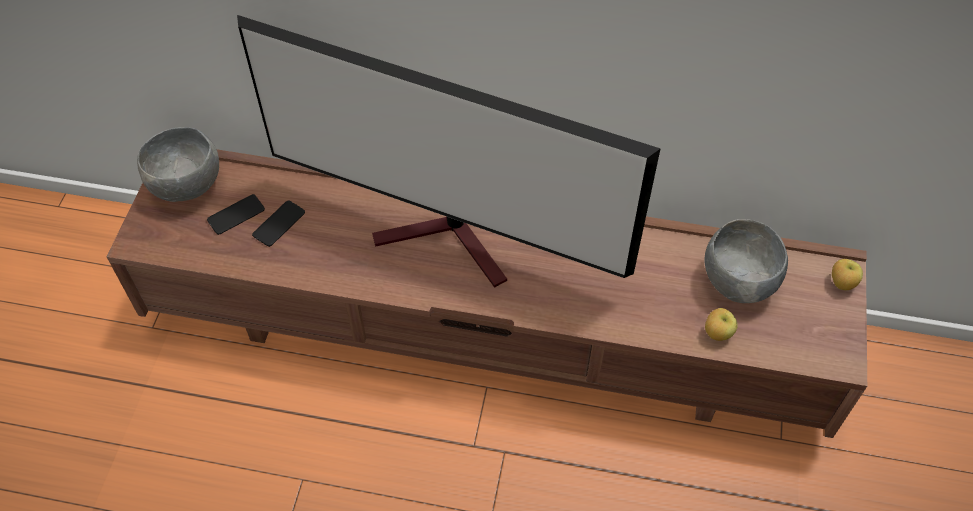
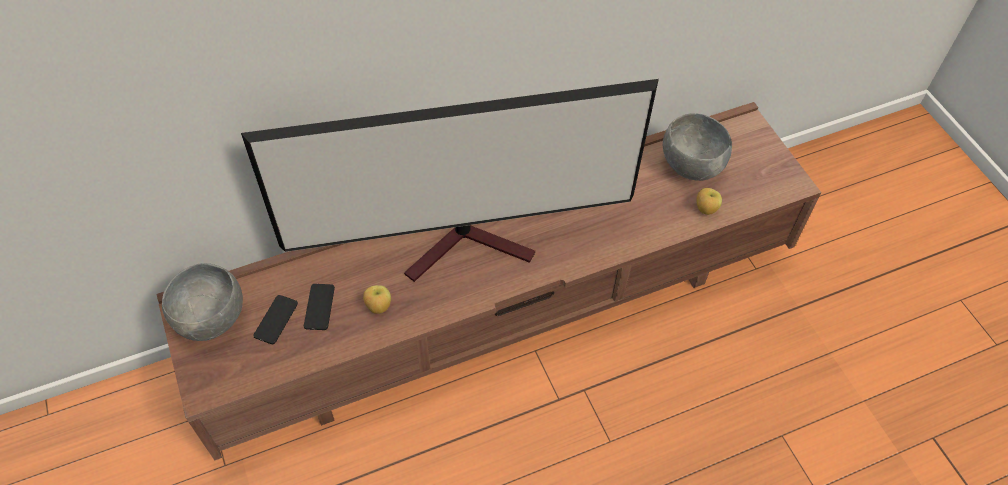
camera: 35 degrees left, 0 degrees up
(841, 283) = (754, 132): apple -> apple (378, 307)

